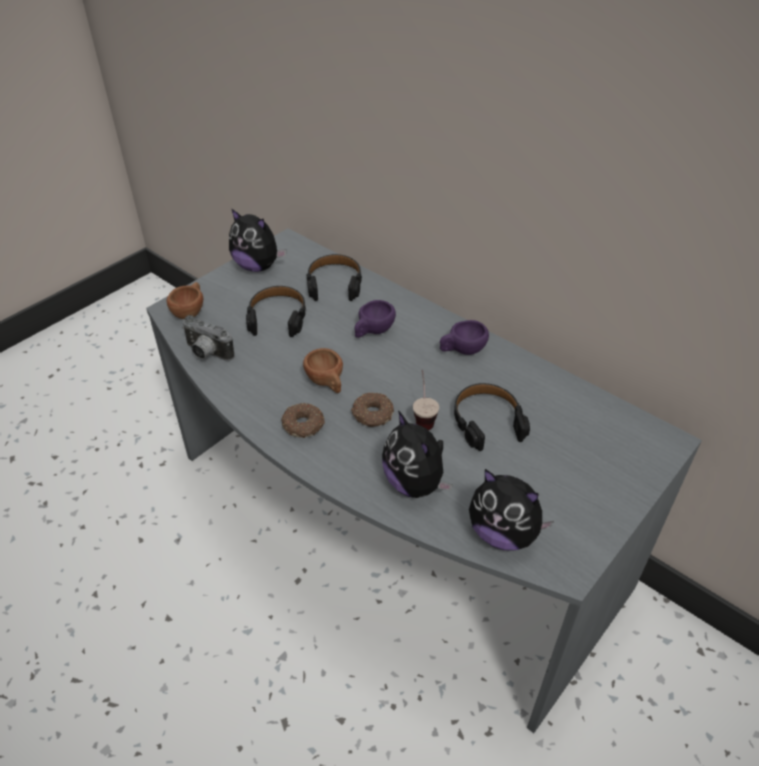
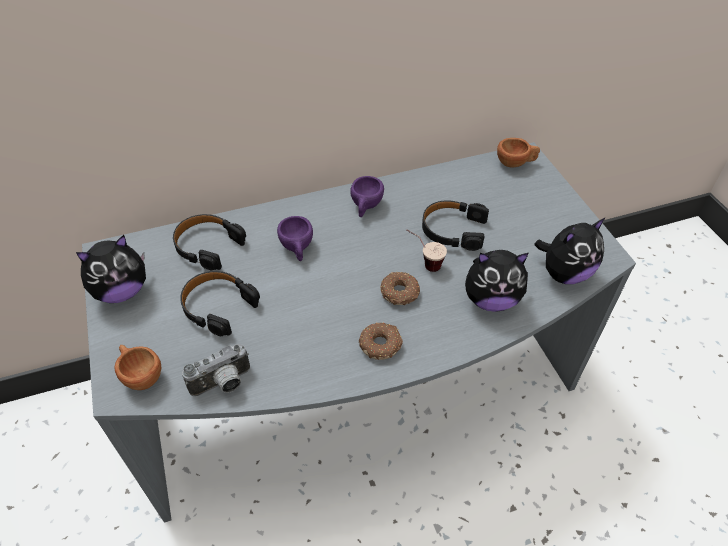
camera: 60 degrees left, 5 degrees up
(327, 383) = (339, 306): brown cup -> brown cup (516, 163)

